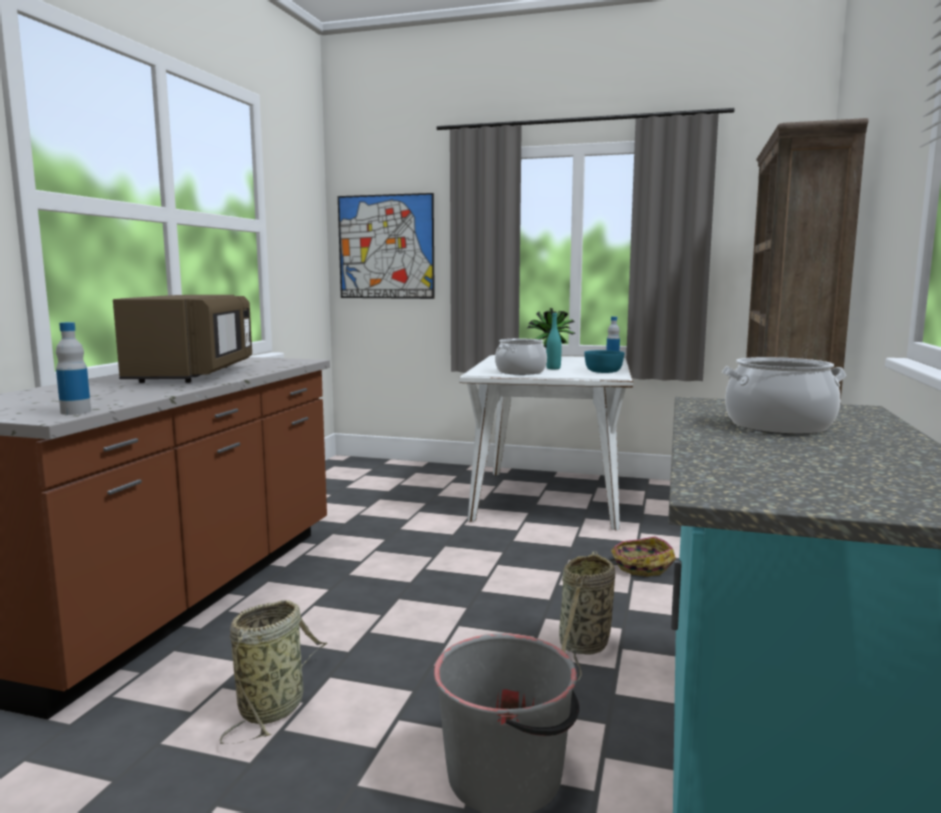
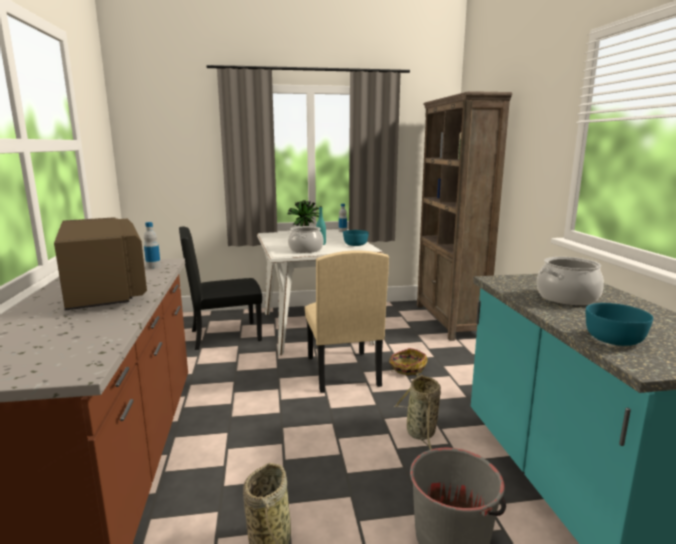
camera: 25 degrees left, 5 degrees up
(76, 412) = (91, 360): bottle -> bottle (153, 267)
(386, 247) = (166, 155): picture -> none
(421, 490) = (225, 335): none -> black chair
(538, 553) = (342, 371): none -> beige chair
(741, 466) = (613, 339): none -> turquoise bowl

